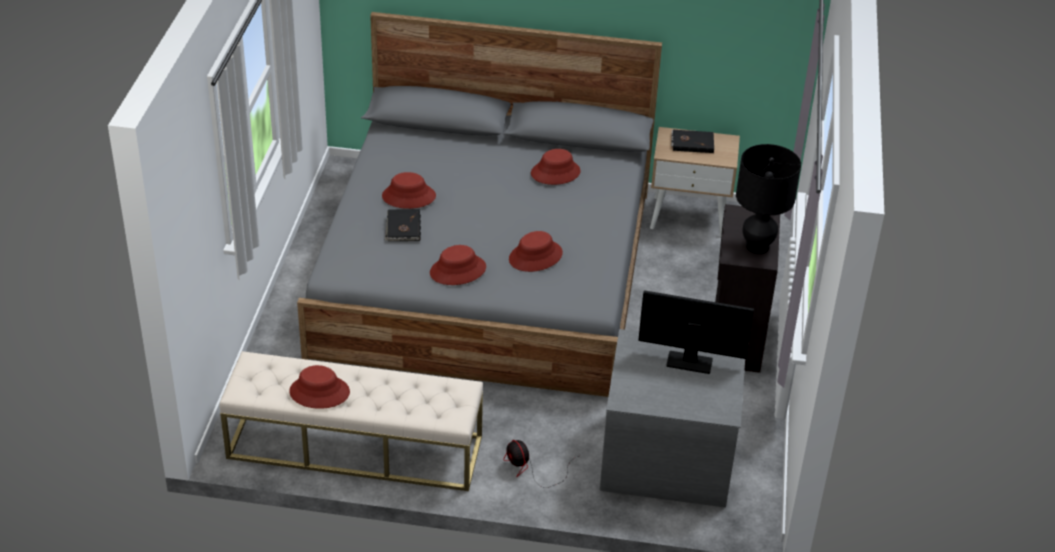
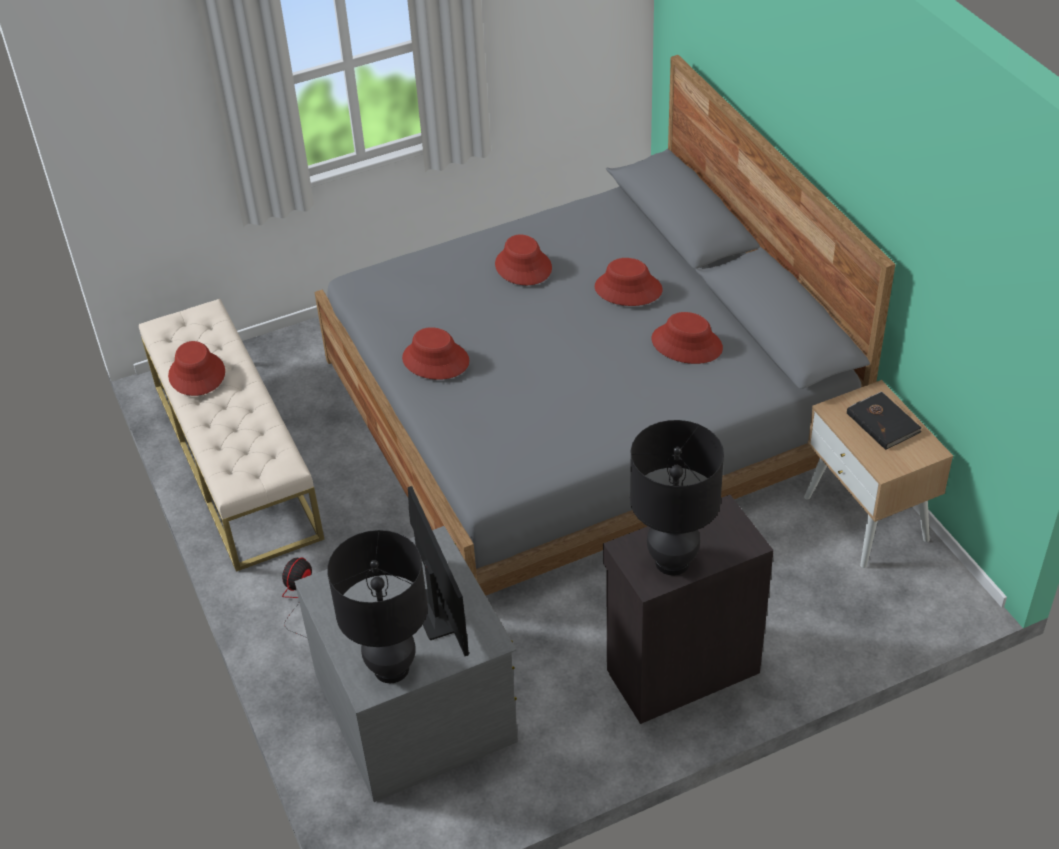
camera: 60 degrees right, 5 degrees up
(402, 227) = (462, 288): black book -> none
(535, 257) = (518, 403): red hat -> red hat (628, 289)
(718, 398) = (391, 669): none -> black table lamp

